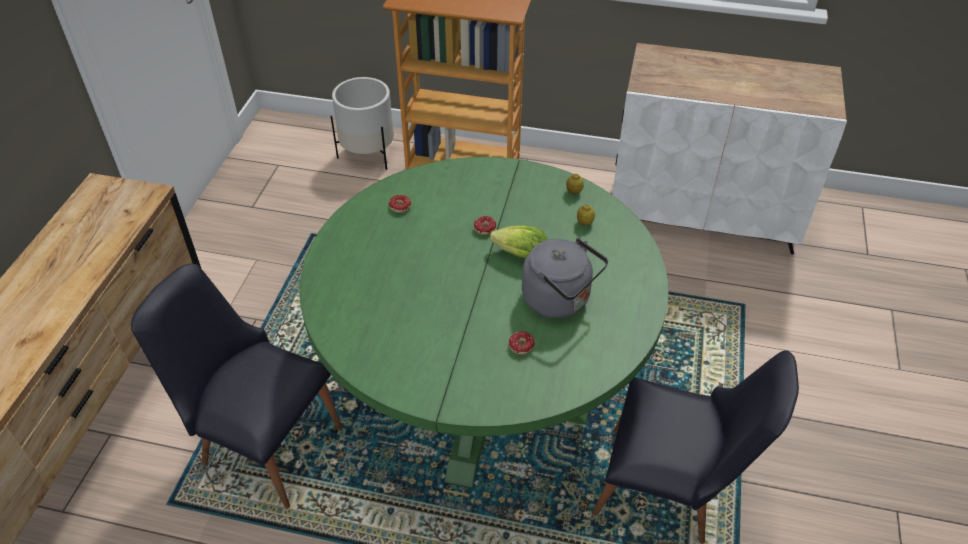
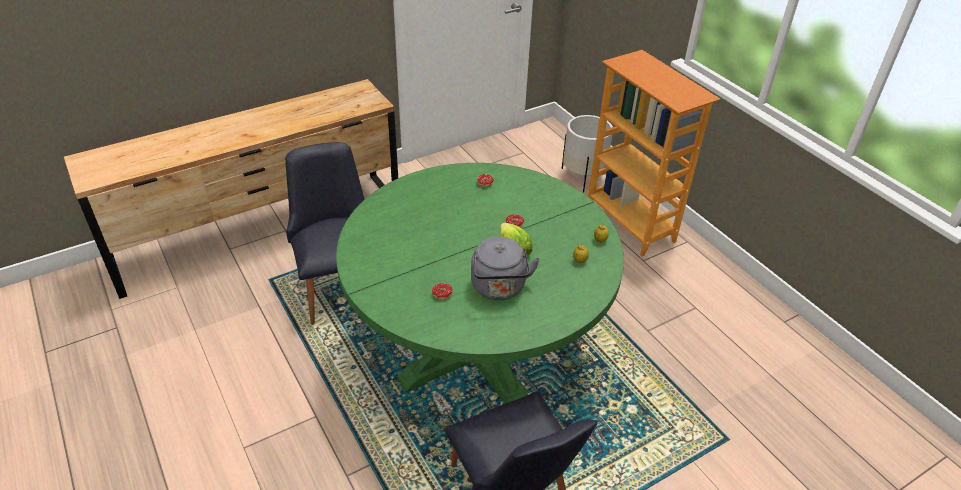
camera: 45 degrees right, 5 degrees down
(703, 215) = (778, 362): white cabinet -> none

